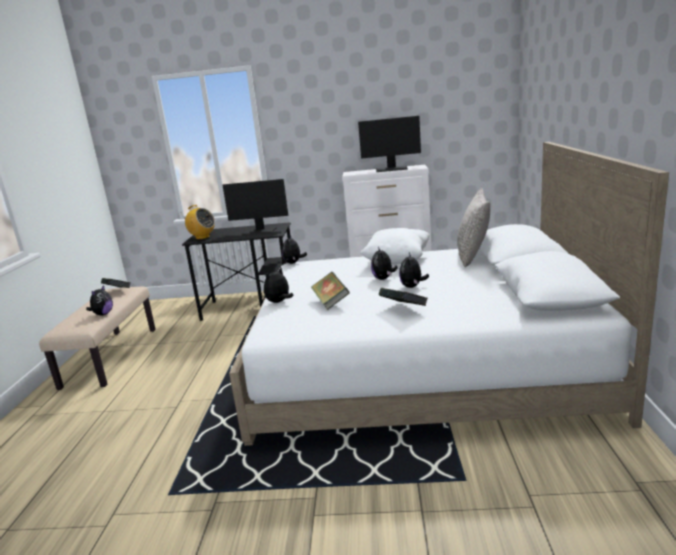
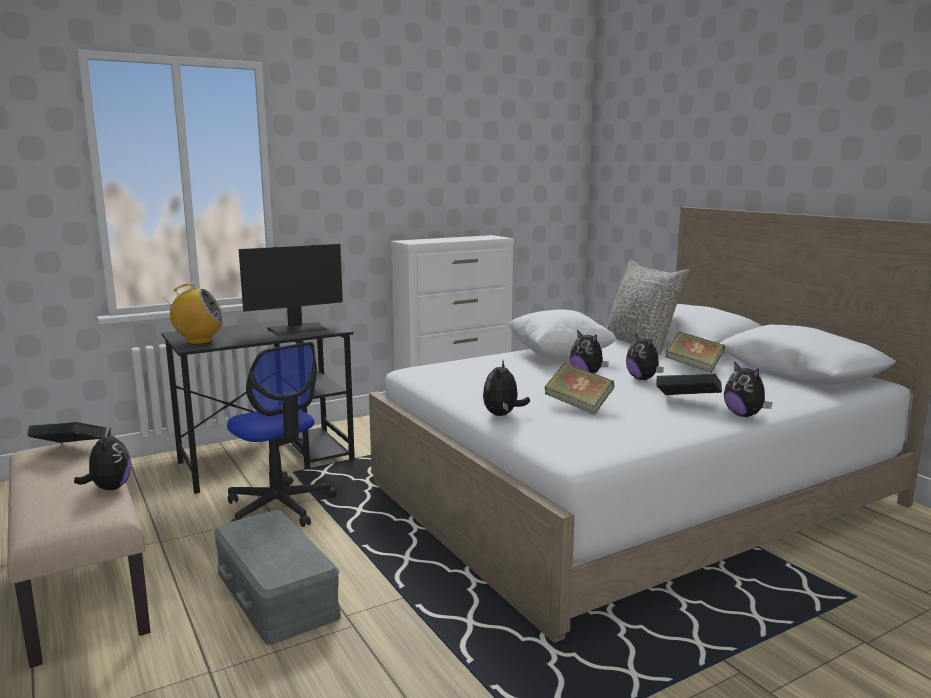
camera: 35 degrees left, 5 degrees down
(167, 381) = (274, 594): none -> grey storage box
(224, 335) = (279, 507): none -> office chair
(294, 263) = (411, 368): plush toy -> plush toy (744, 415)
(392, 169) = (463, 238): monitor -> none
(470, 280) = (694, 367): none -> book

